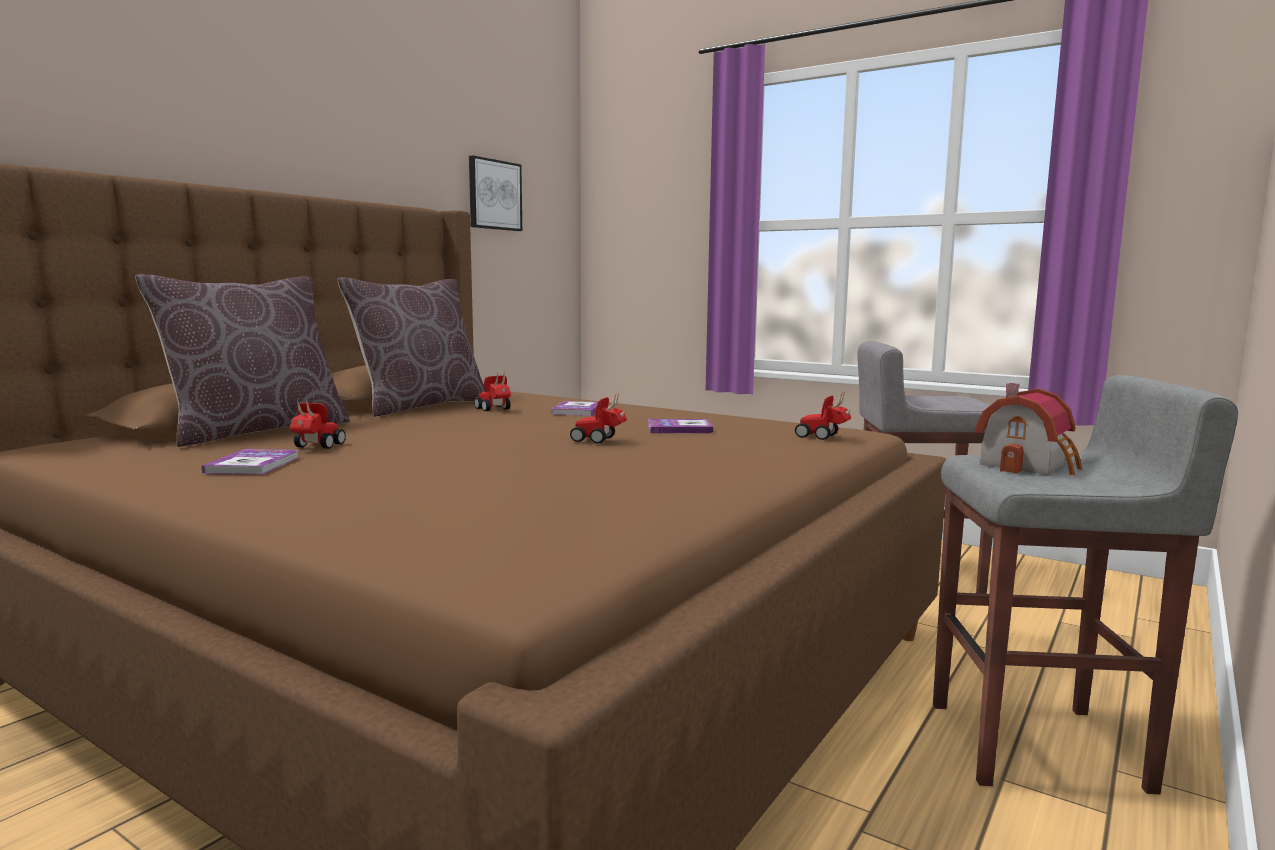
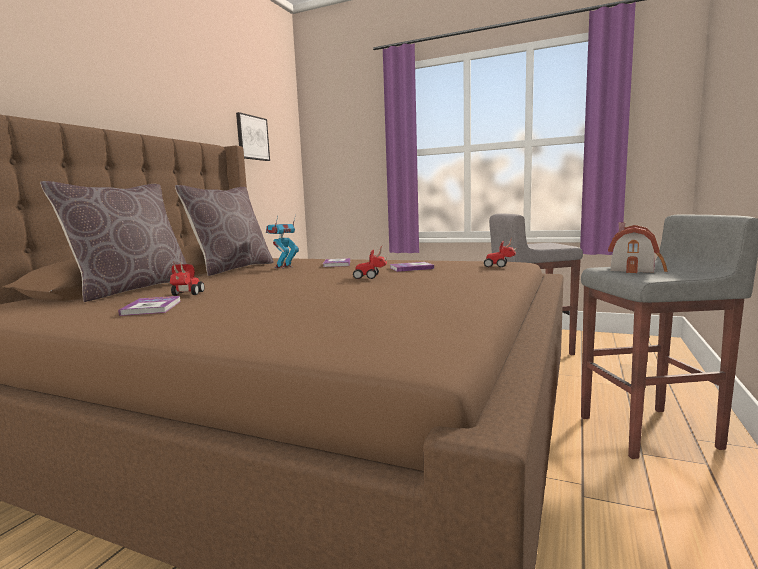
camera: 10 degrees left, 0 degrees up
(495, 410) = (284, 267): toy car -> toy robot

